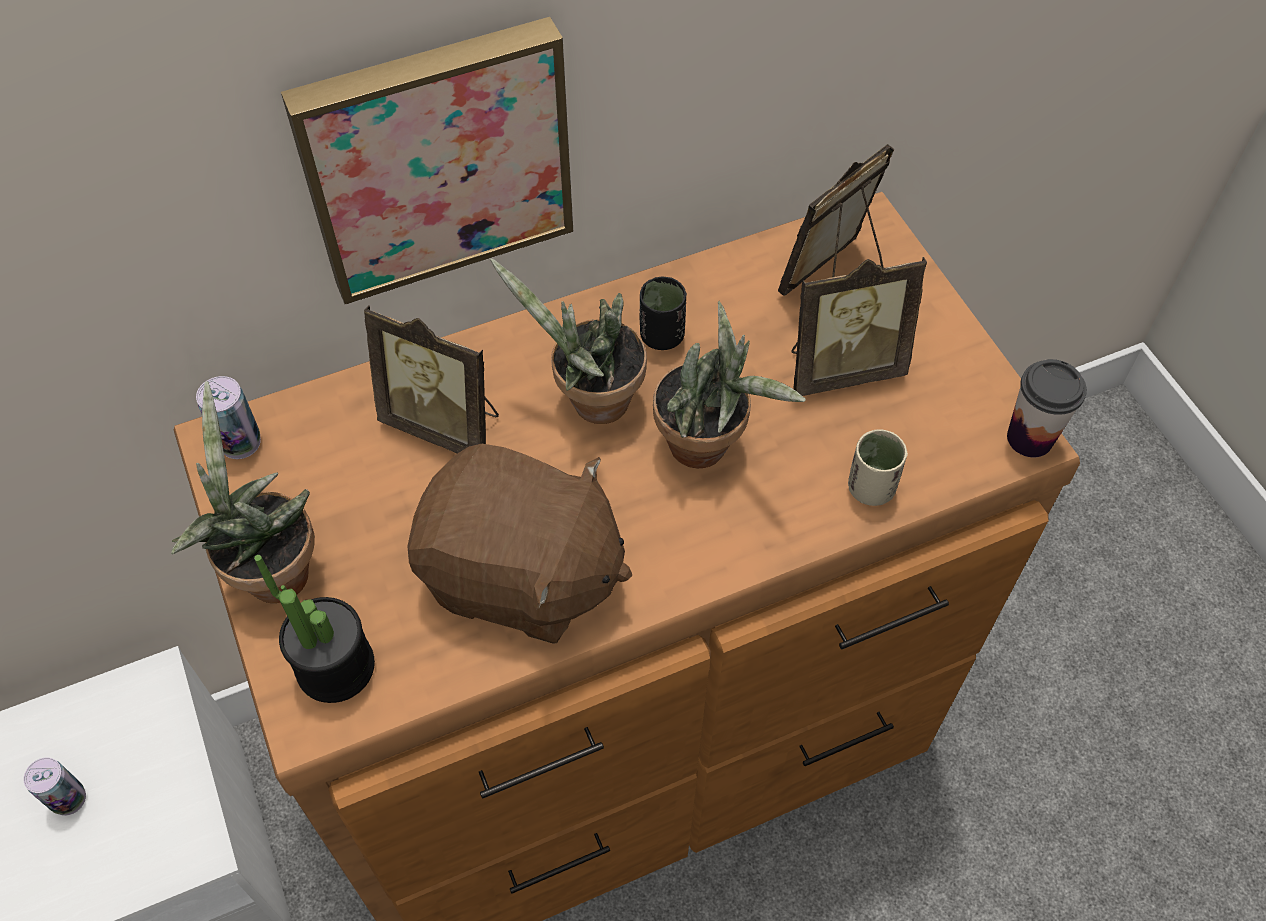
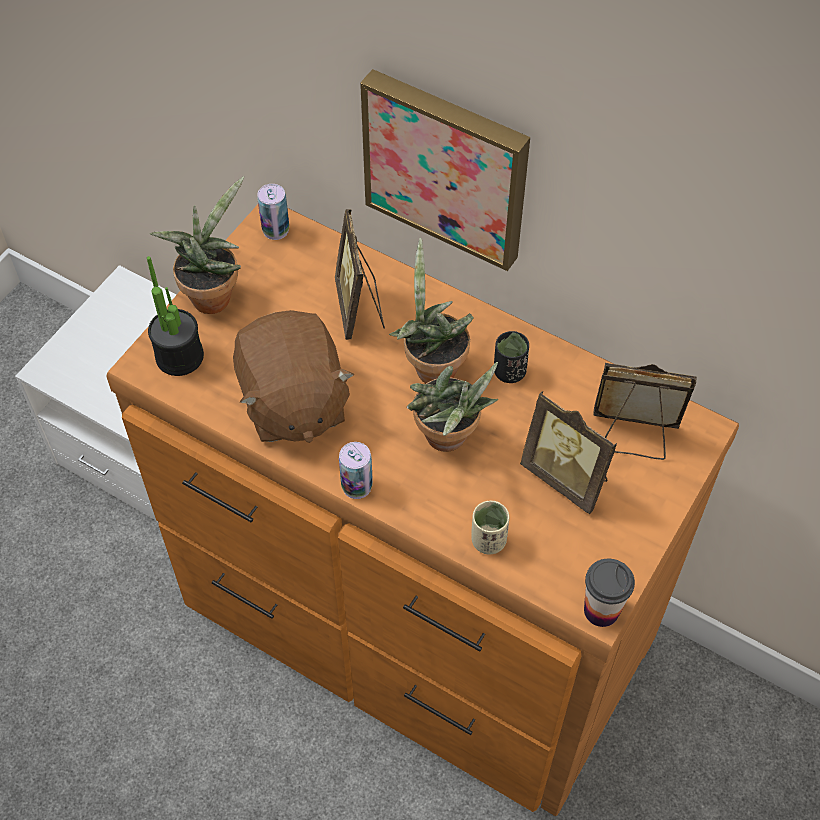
camera: 55 degrees right, 0 degrees up
(68, 799) = (118, 341): can -> can (357, 486)

